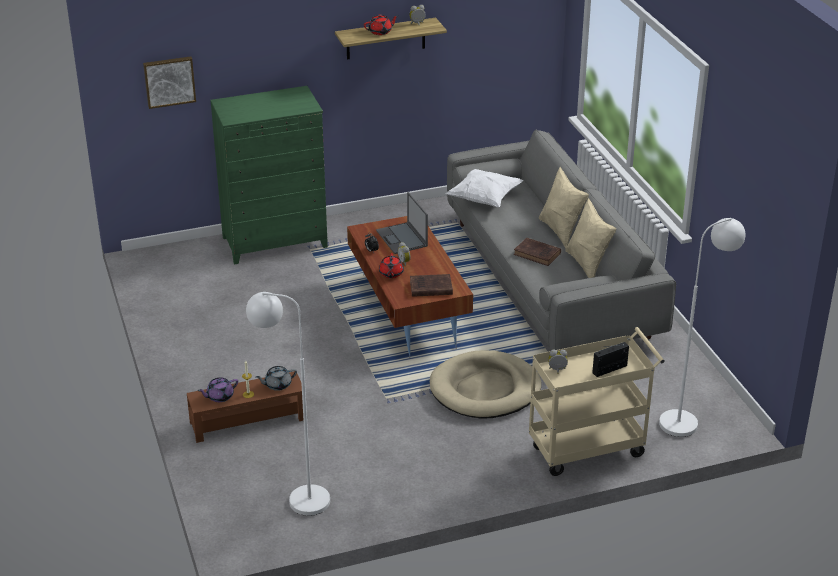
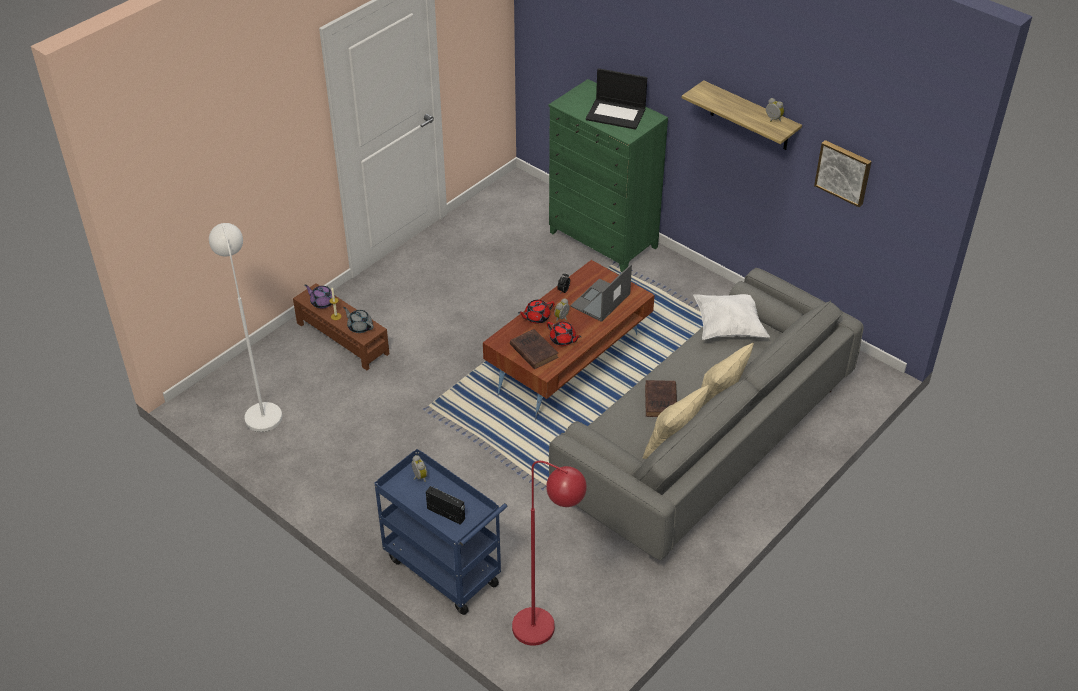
camera: 60 degrees right, 10 degrees up
(169, 81) = (562, 42): picture -> picture (844, 172)
(276, 103) = (616, 114): none -> laptop
(380, 32) = (731, 105): red teapot -> red teapot (563, 340)
(485, 389) = (488, 464): beige dog bed -> none
(589, 451) = (445, 574): beige cart -> blue cart
(687, 421) = (545, 633): white floor lamp -> red floor lamp

